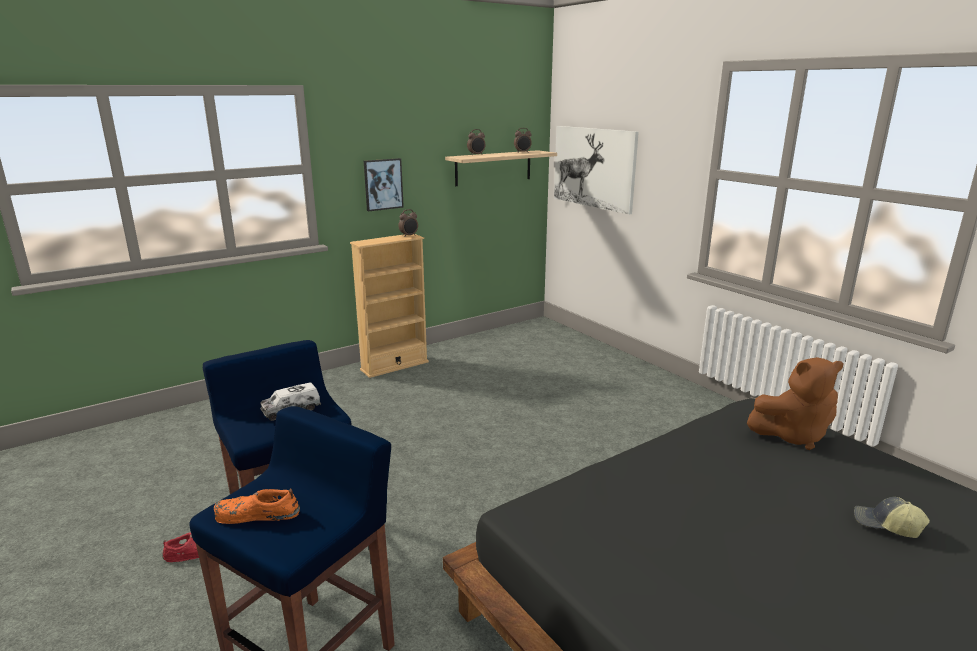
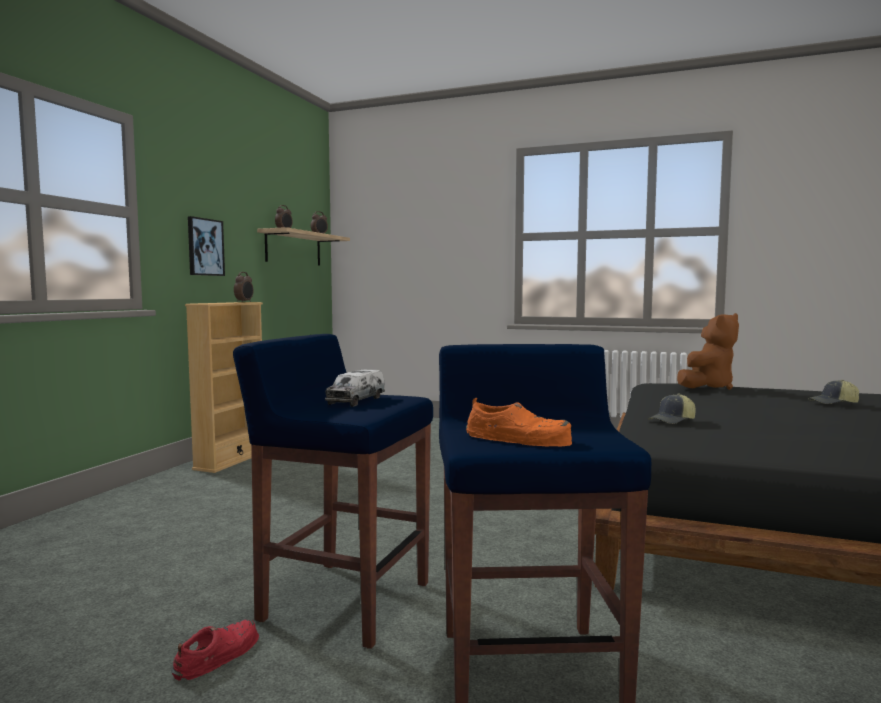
camera: 35 degrees left, 15 degrees down
(256, 514) = (519, 438): orange shoe -> orange shoe turned 120 degrees counterclockwise
(594, 167) = (389, 249): picture -> none
(608, 489) = (672, 421): none -> cap

